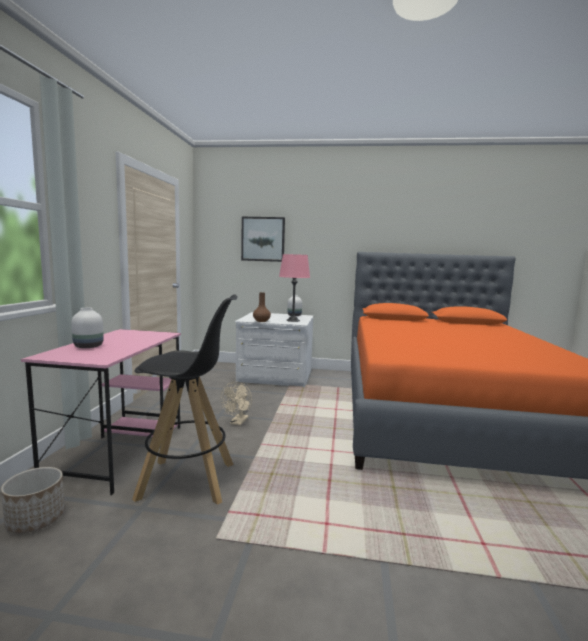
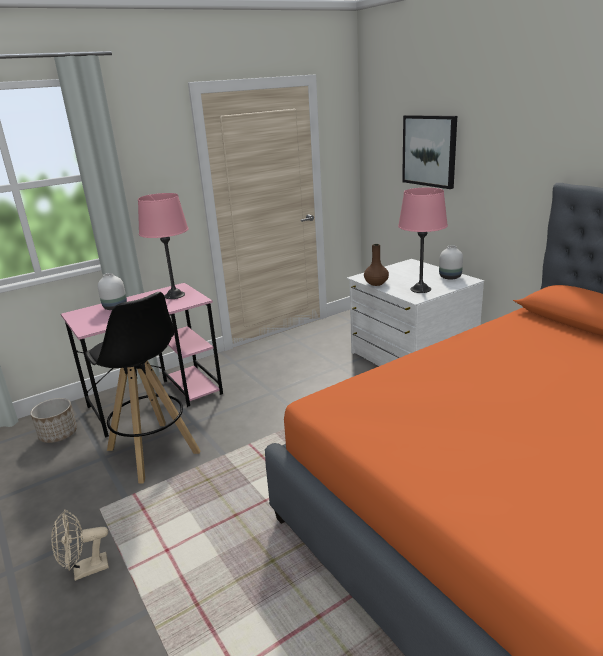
camera: 50 degrees right, 15 degrees up
(134, 334) = (174, 295): none -> pink table lamp
(238, 422) = (271, 409): beige fan -> beige fan (85, 570)

